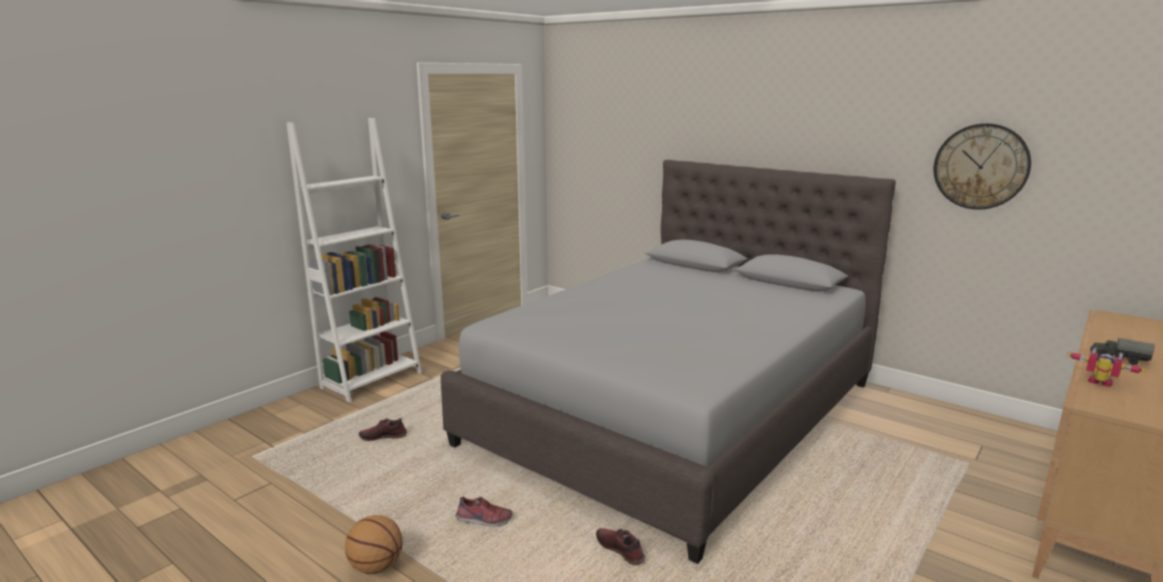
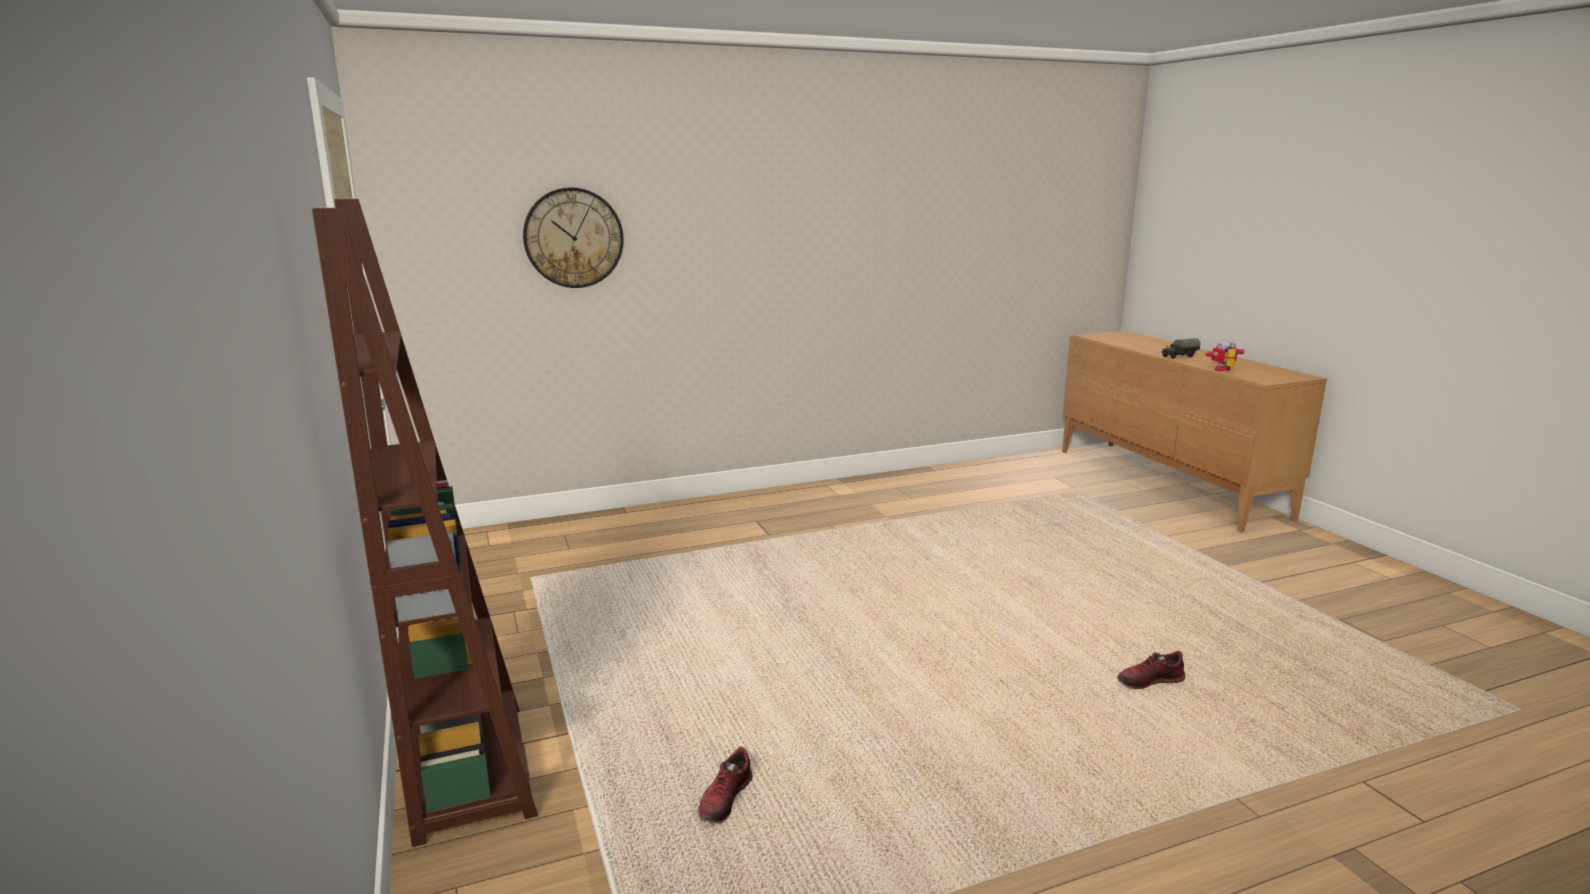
camera: 60 degrees left, 0 degrees up
(371, 380) = (470, 771): white bookcase -> brown bookcase
(377, 567) = (1124, 878): basketball -> none
(483, 520) = (1047, 756): shoe -> none
(676, 412) = (879, 564): grey bed -> none
(981, 166) = (983, 221): wall clock -> wall clock (573, 238)

